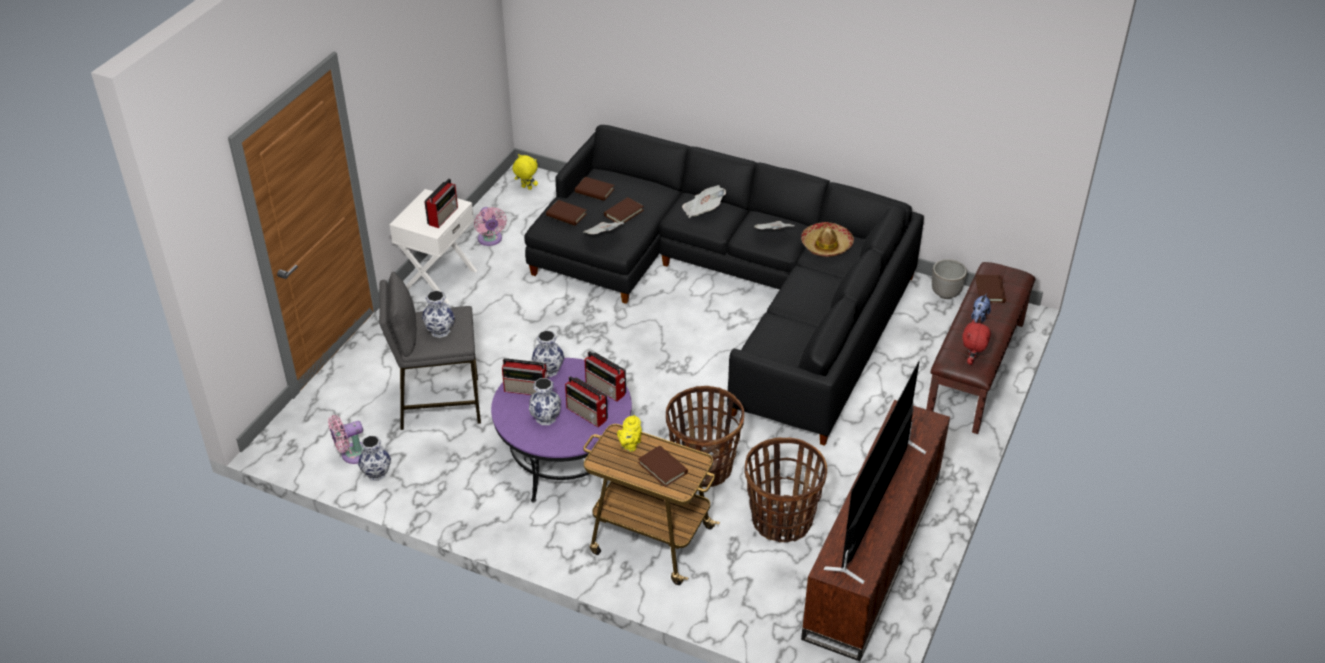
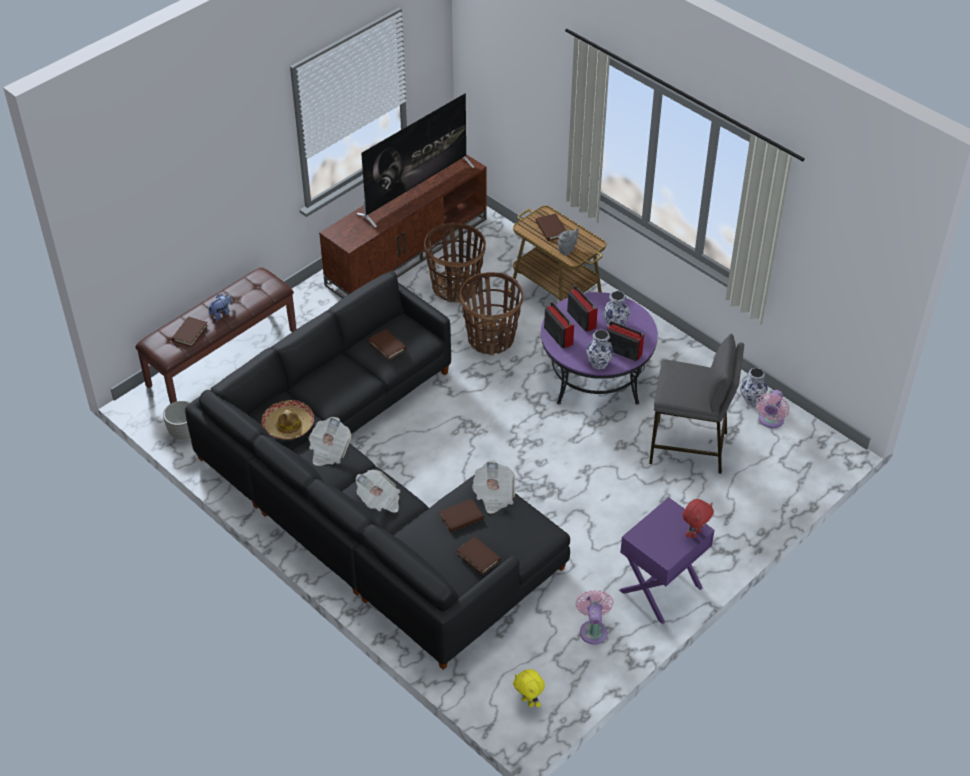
camera: 160 degrees left, 5 degrees up
(352, 454) = (770, 421): pink fan -> pink fan turned 120 degrees clockwise
(439, 279) = (661, 589): white nightstand -> purple nightstand
(440, 330) = (688, 379): vase -> none
(443, 215) = (655, 525): radio -> none
(566, 215) = (521, 533): brown book -> brown book (387, 346)
(629, 445) = (567, 249): yellow teapot -> grey teapot
(972, 361) = (259, 281): red plush toy -> red plush toy (695, 533)

